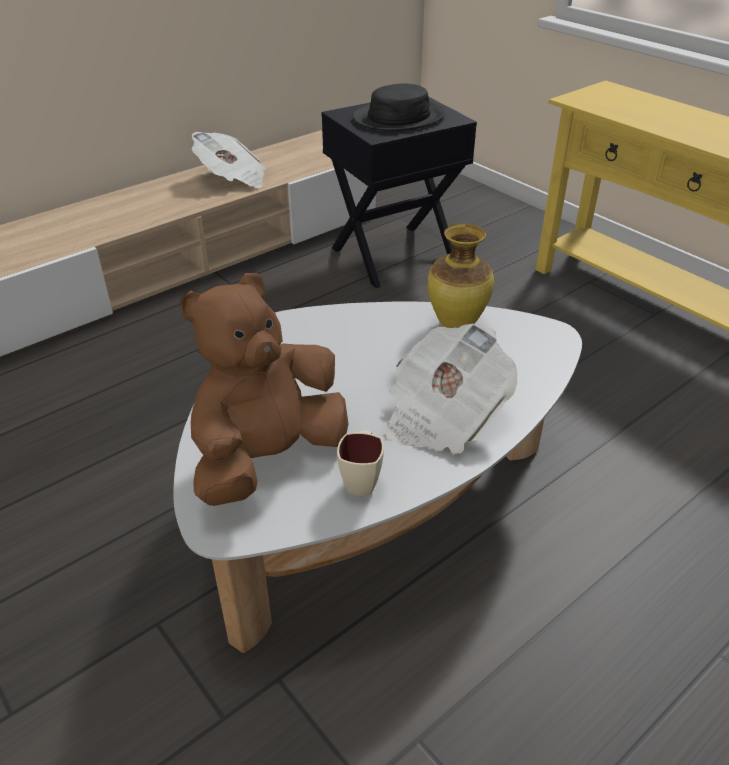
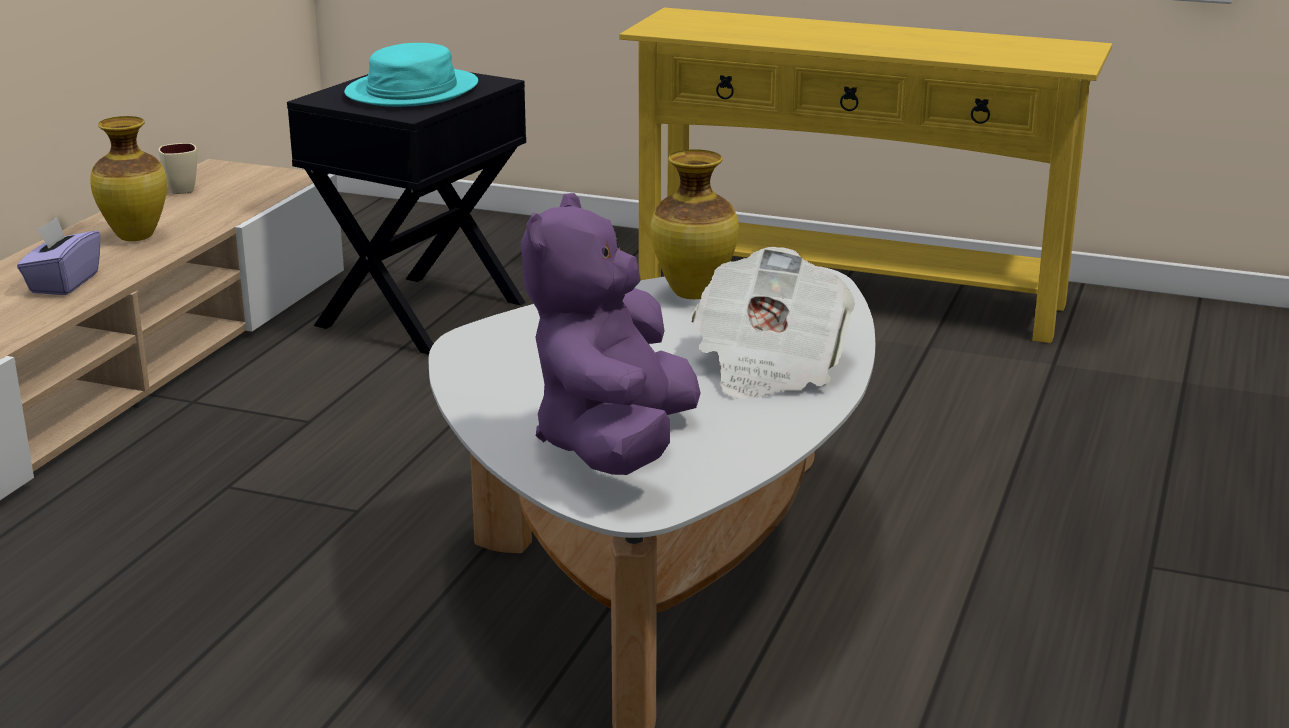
camera: 30 degrees left, 15 degrees down
(168, 202) = (63, 283): none -> purple tissue box
(233, 178) = (137, 237): newspaper -> vase
(268, 457) = (614, 446): brown plush toy -> purple plush toy
(362, 480) = (744, 434): beige mug -> beige mug (181, 188)
(399, 117) = (411, 91): black hat -> turquoise hat

